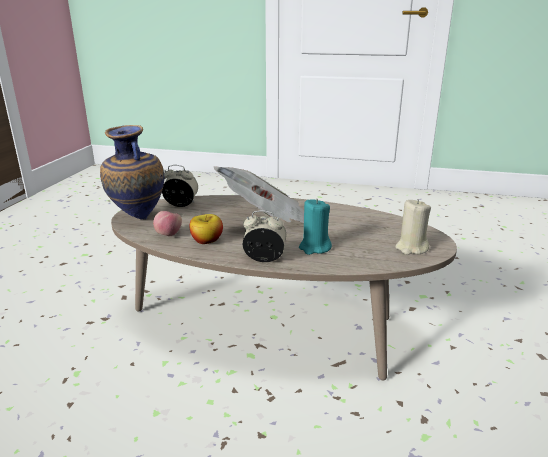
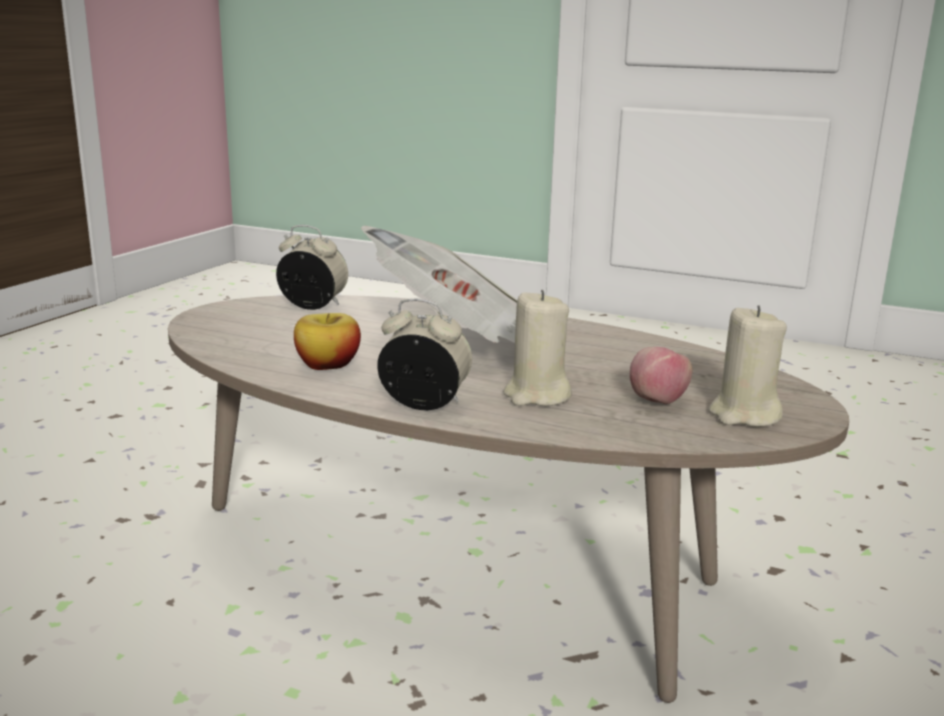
camera: 10 degrees right, 5 degrees down
(137, 220) = (218, 323): vase -> none
(168, 235) = (261, 350): apple -> apple (657, 401)
(314, 248) = (536, 396): turquoise candle -> beige candle

